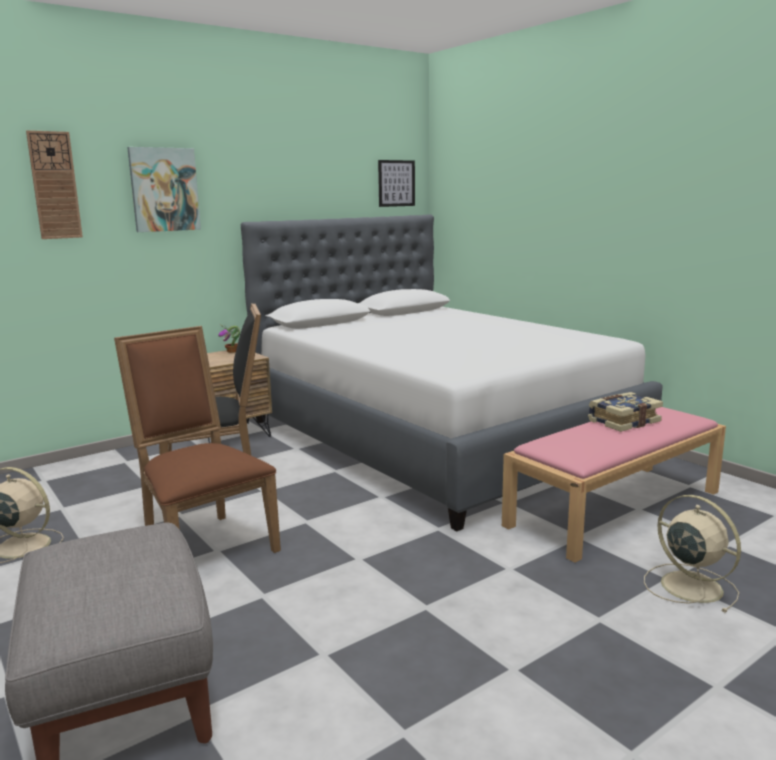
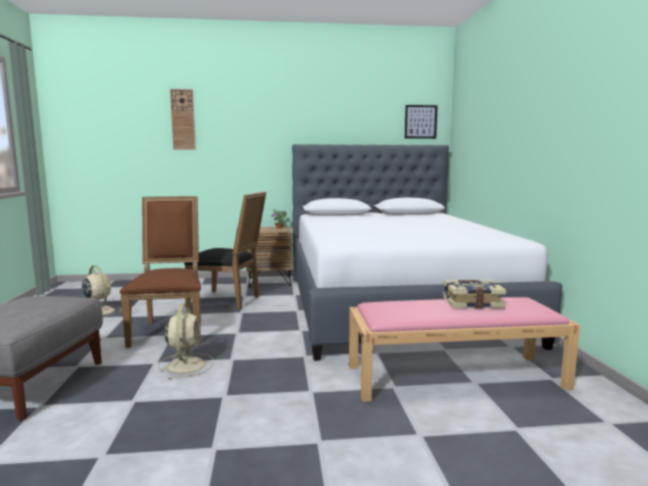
camera: 30 degrees right, 5 degrees down
(164, 189) = (246, 123): picture -> none
(689, 585) = (428, 445): beige fan -> beige fan (186, 364)

